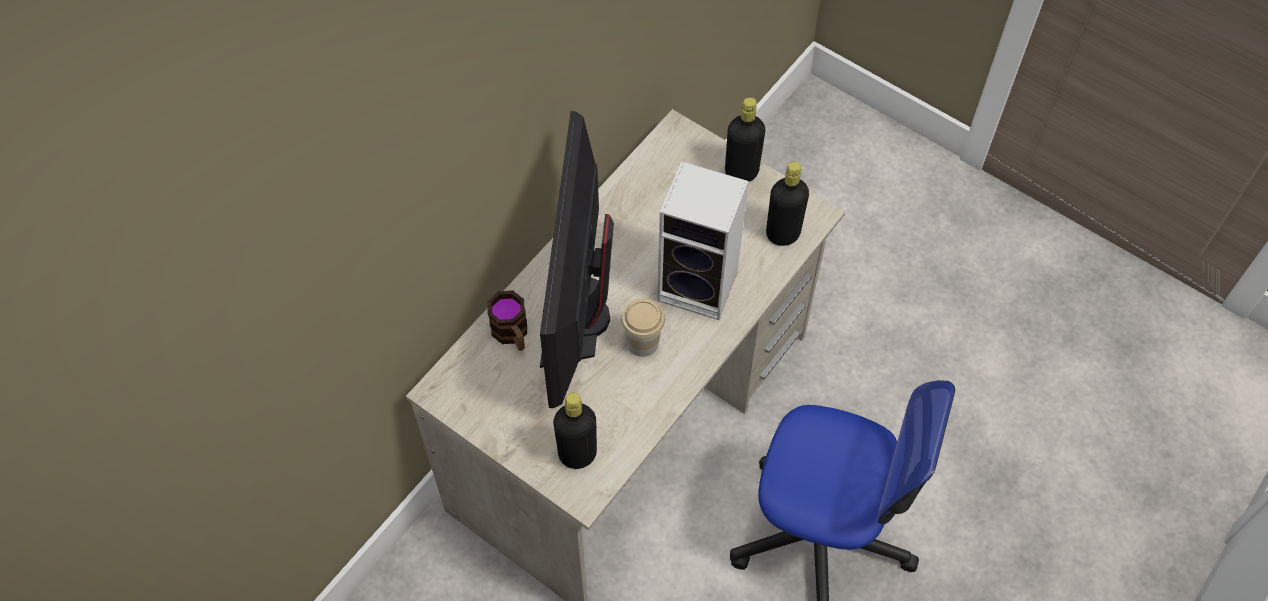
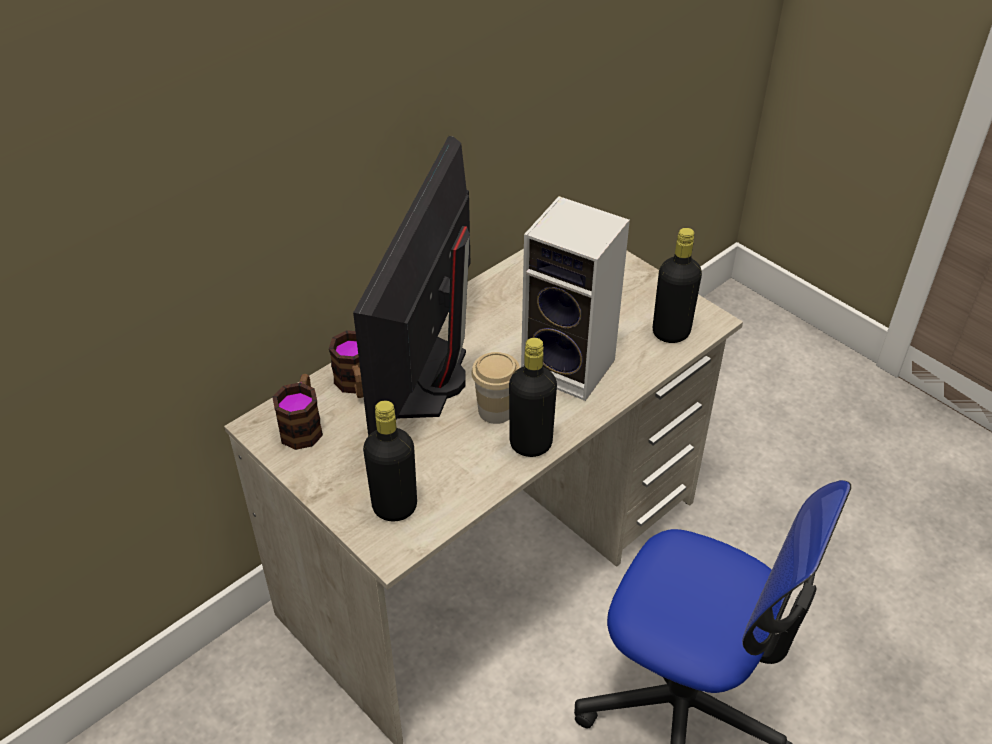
camera: 10 degrees right, 15 degrees down
(476, 384) = (303, 425): none -> mug
(741, 172) = (636, 276): black bottle -> black bottle (531, 444)

